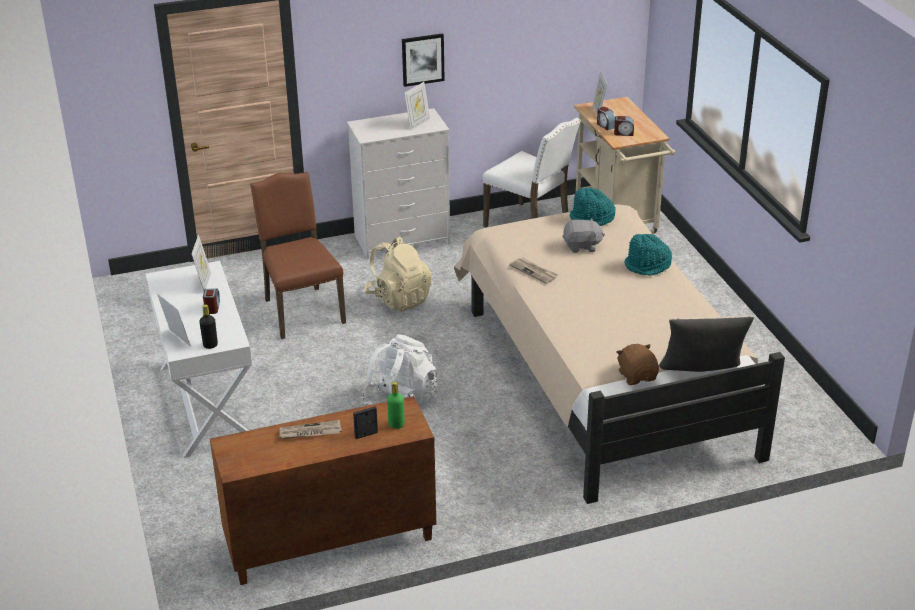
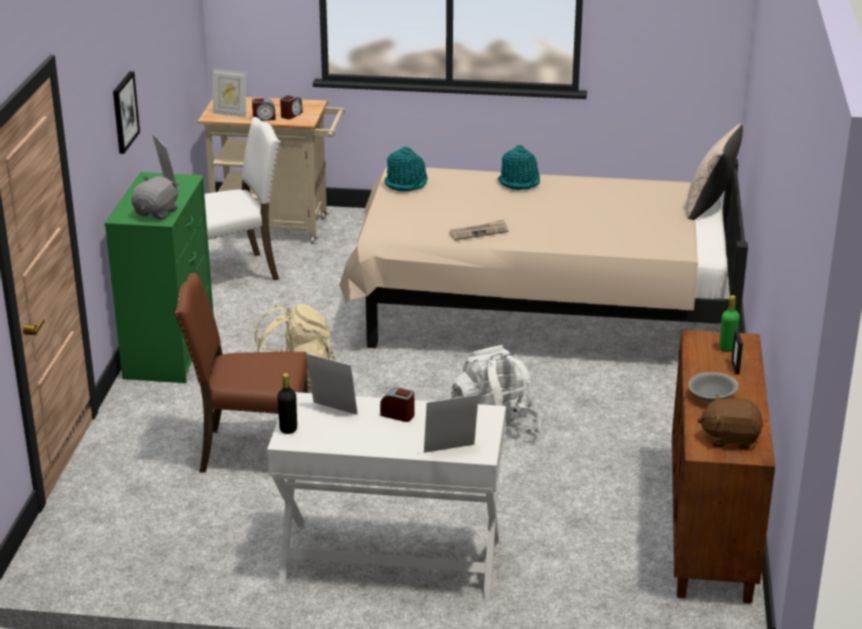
camera: 65 degrees left, 5 degrees down
(210, 345) = (483, 430): black bottle -> black bottle (288, 429)
(310, 432) = (711, 397): newspaper -> grey bowl
(403, 239) = (169, 351): white dresser -> green dresser
(582, 246) = (453, 200): grey plush toy -> grey plush toy (157, 212)
(637, 376) = (697, 232): brown plush toy -> brown plush toy (730, 438)

